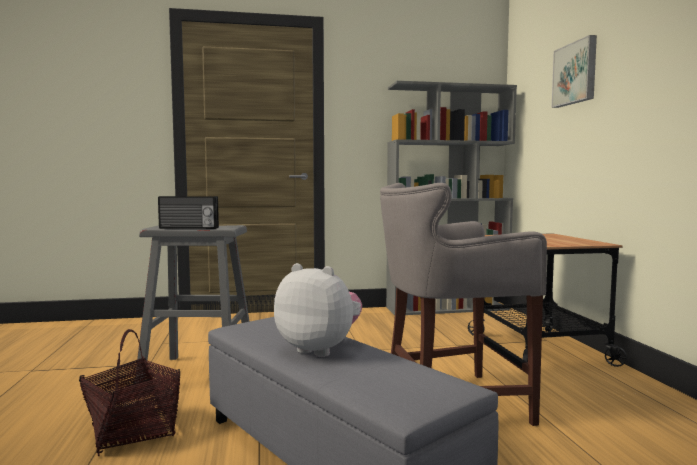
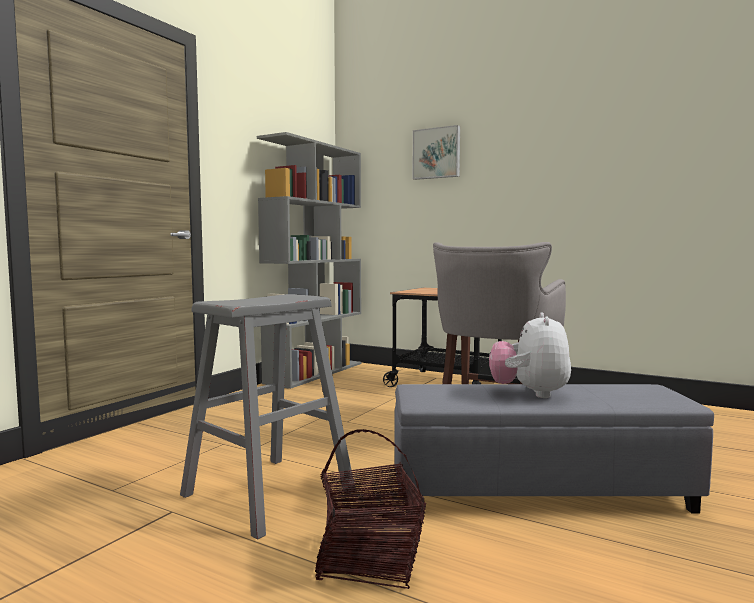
camera: 50 degrees left, 0 degrees up
(188, 228) = (276, 300): radio -> none
(320, 349) = (529, 393): plush toy -> plush toy turned 60 degrees counterclockwise

